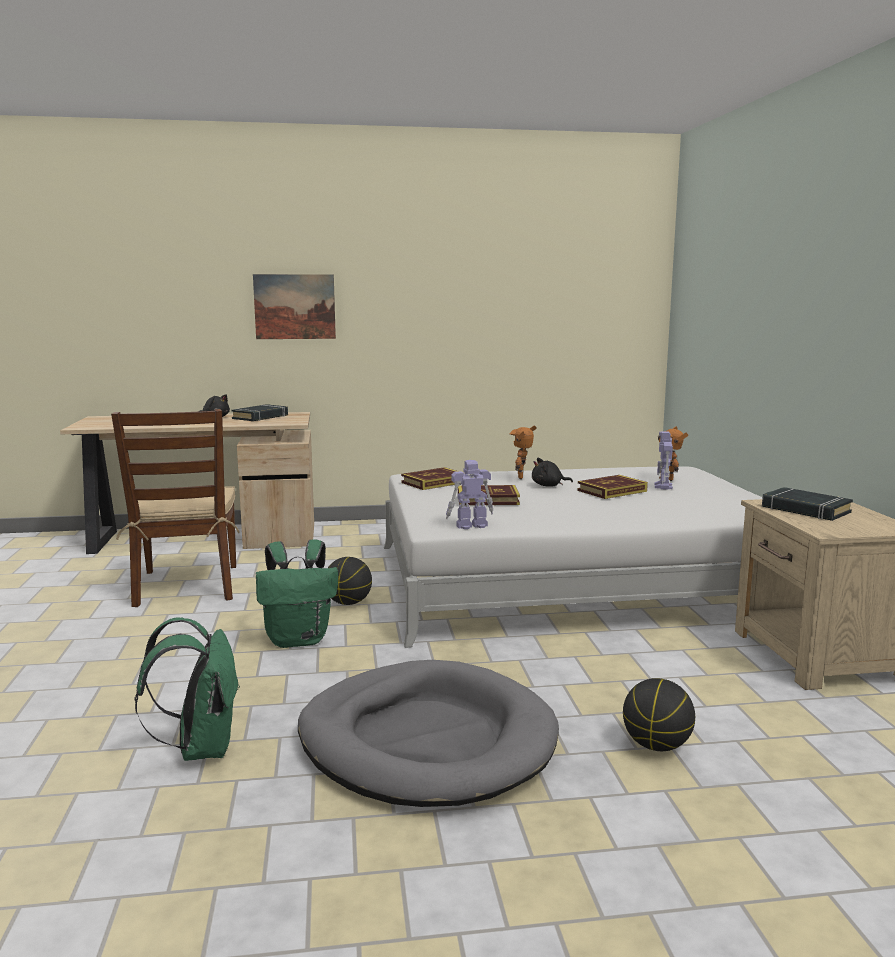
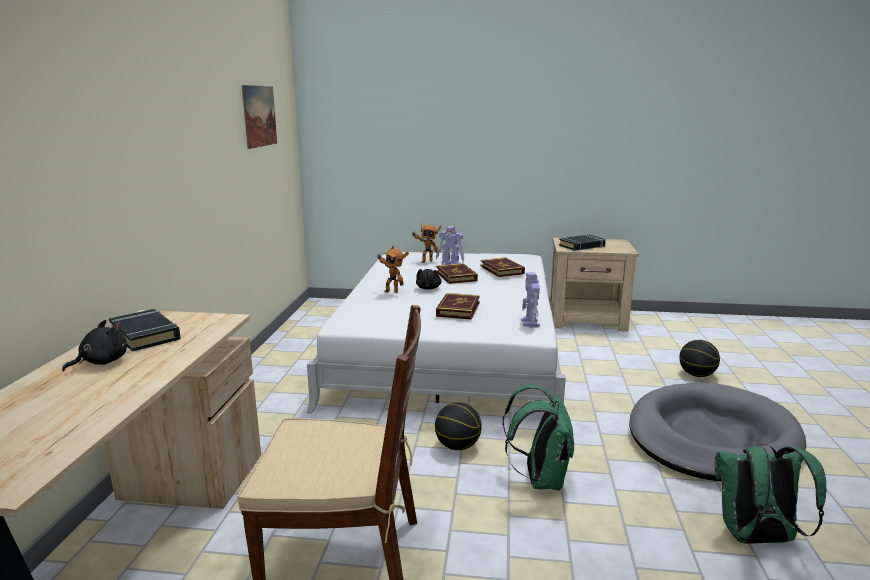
camera: 75 degrees left, 5 degrees up
(294, 306) = (101, 167): picture -> picture (259, 116)
(434, 482) = (379, 320): book -> book (502, 270)

